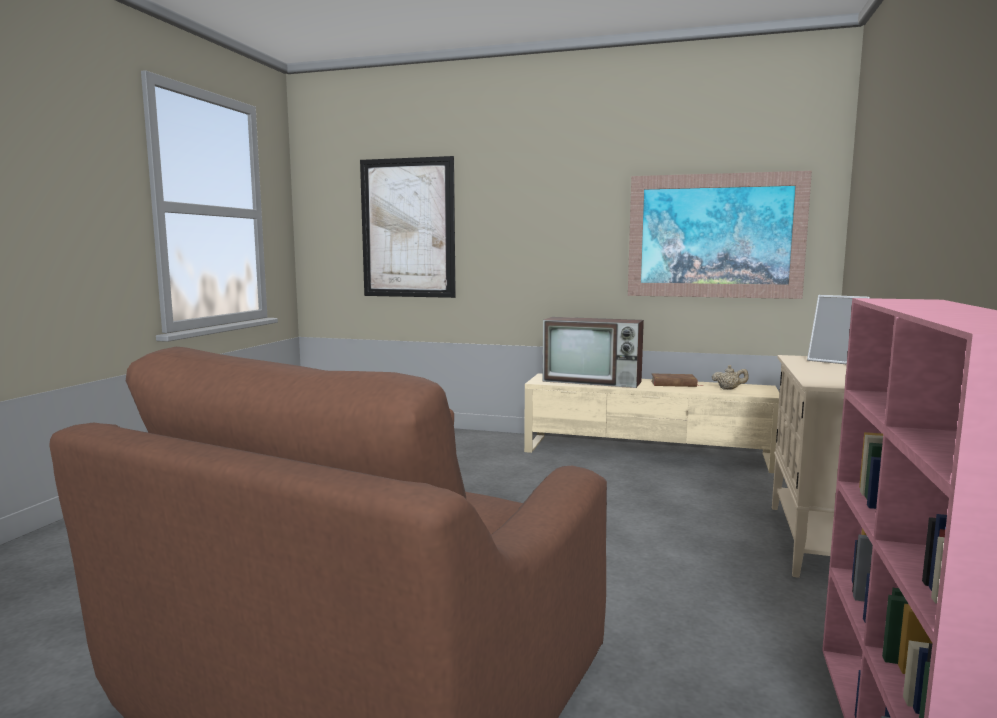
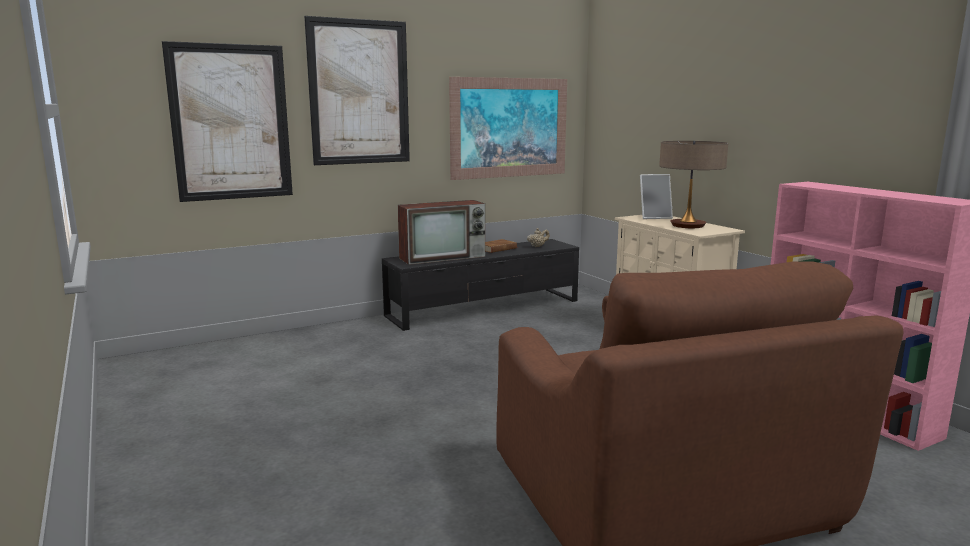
camera: 45 degrees left, 5 degrees up
(526, 198) = (359, 92): none -> picture
(647, 453) = (485, 308): beige tv stand -> black tv stand
(843, 374) = (687, 225): none -> table lamp

